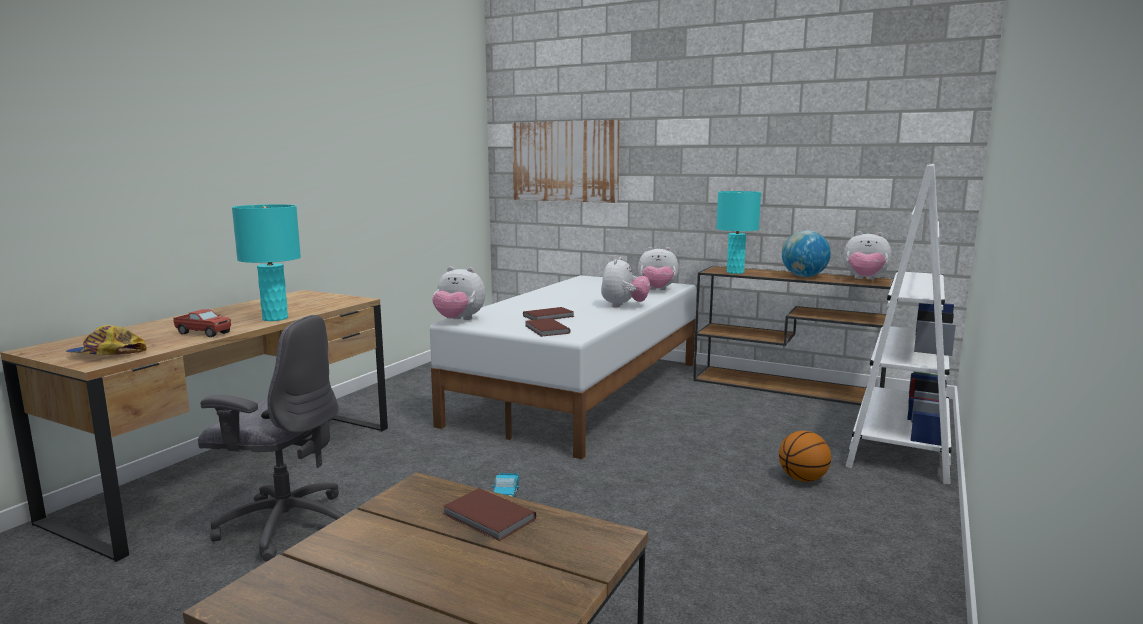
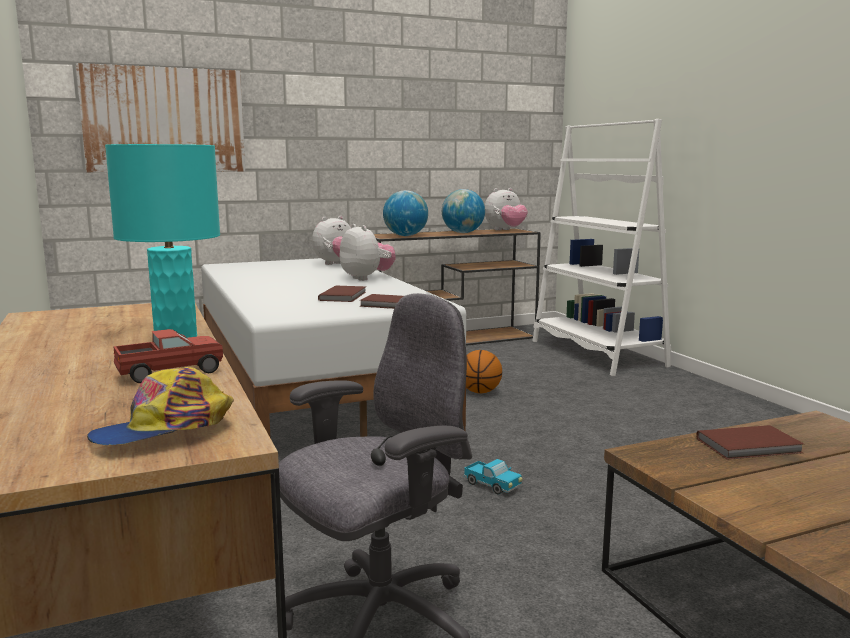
camera: 50 degrees left, 0 degrees up
(459, 320) = (272, 316): plush toy -> none
(735, 272) = (405, 236): turquoise table lamp -> globe
(803, 479) = (612, 391): basketball -> basketball (480, 392)

